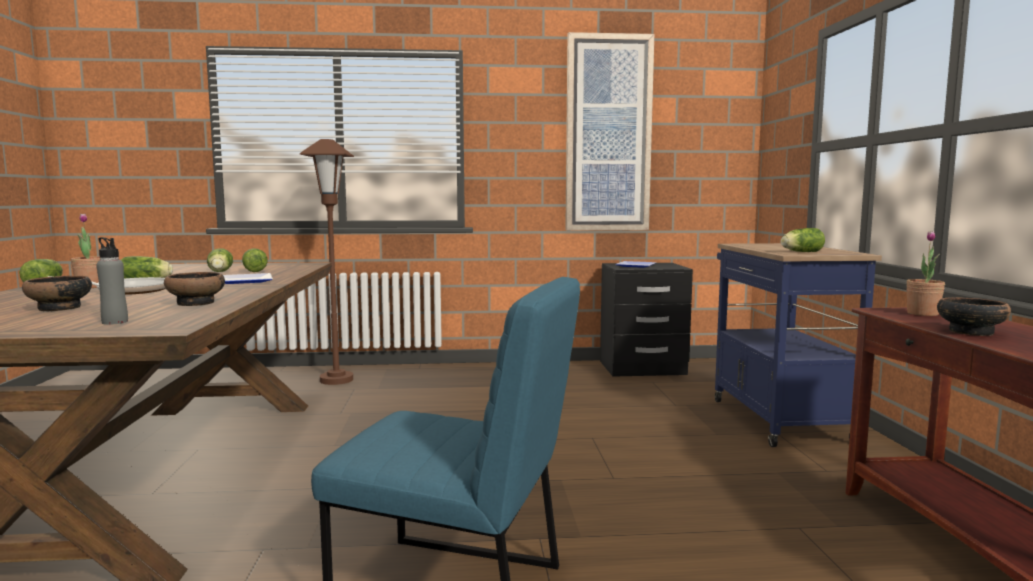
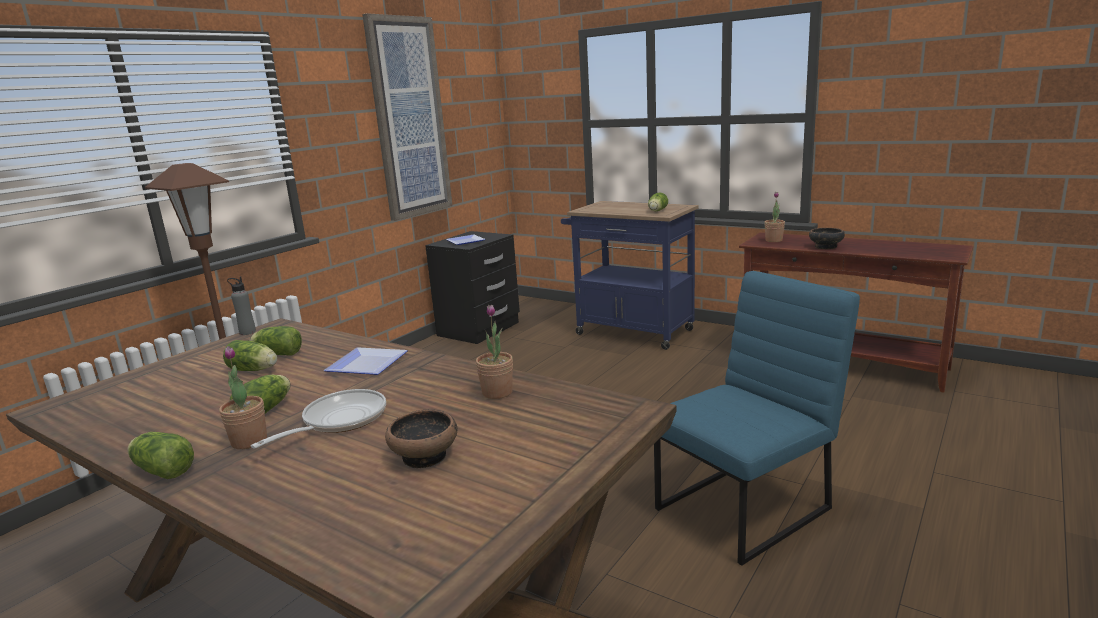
camera: 50 degrees left, 10 degrees up
(115, 322) = (569, 430): grey bottle -> grey bottle (247, 332)
(197, 303) = (497, 392): bowl -> potted plant

